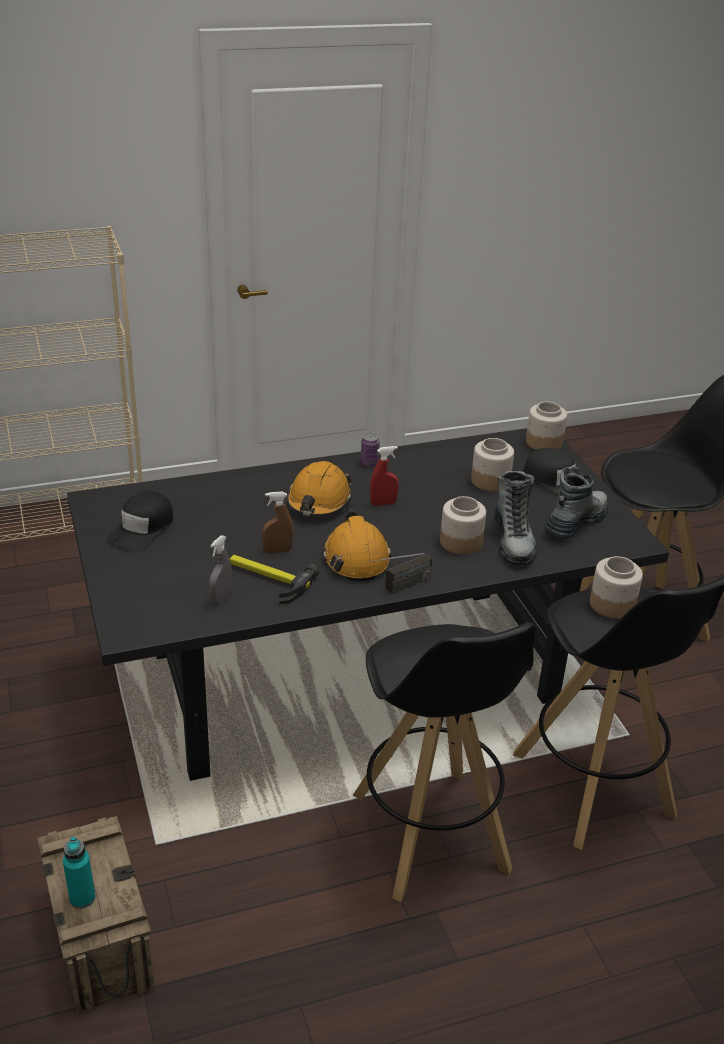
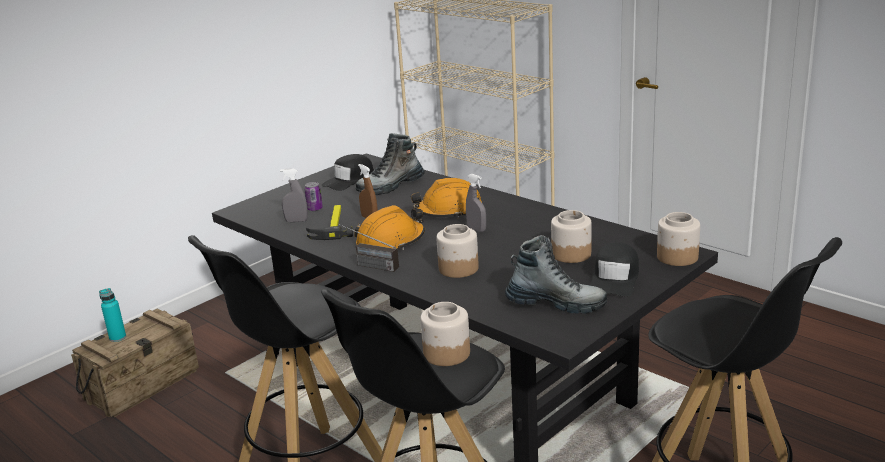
camera: 65 degrees right, 10 degrees down
(142, 529) = (349, 180): black cap -> black cap turned 45 degrees counterclockwise
(369, 463) = (528, 209): can -> can (315, 209)
(383, 503) = (476, 229): red spray bottle -> grey spray bottle
(513, 541) = (488, 286): boot -> boot (391, 186)

